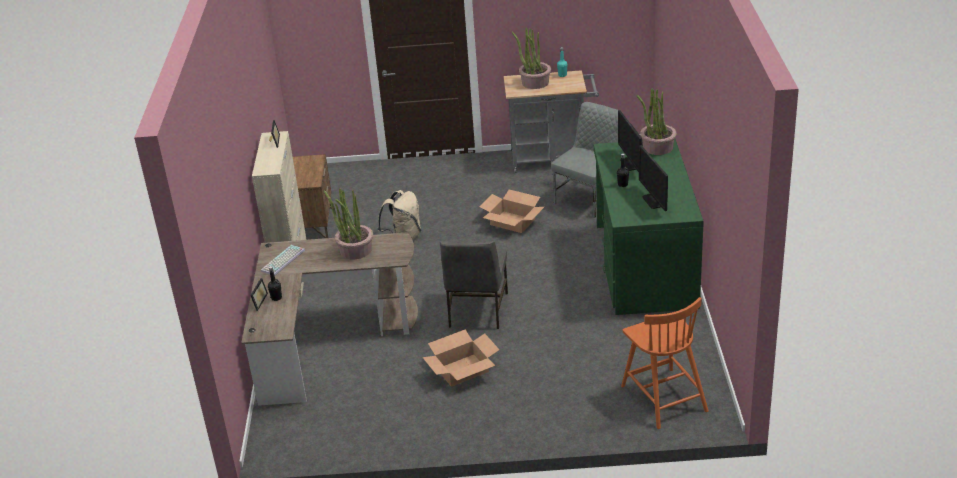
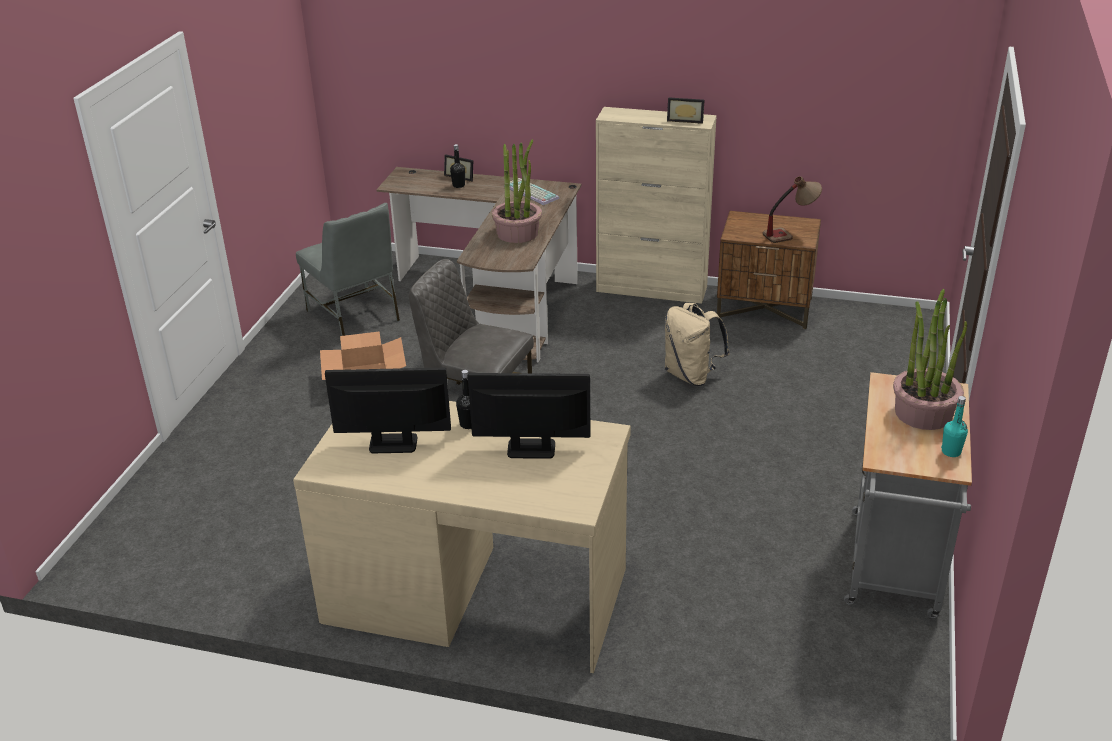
camera: 105 degrees right, 0 degrees up
(306, 164) = (790, 234): none -> table lamp
(512, 222) = (688, 480): cardboard box -> none
(589, 198) = (728, 584): grey chair -> grey chair (354, 316)
(644, 266) = (475, 594): green desk -> beige desk
(657, 147) = (569, 493): potted plant -> none
(663, 397) = (169, 526): orange chair -> none

